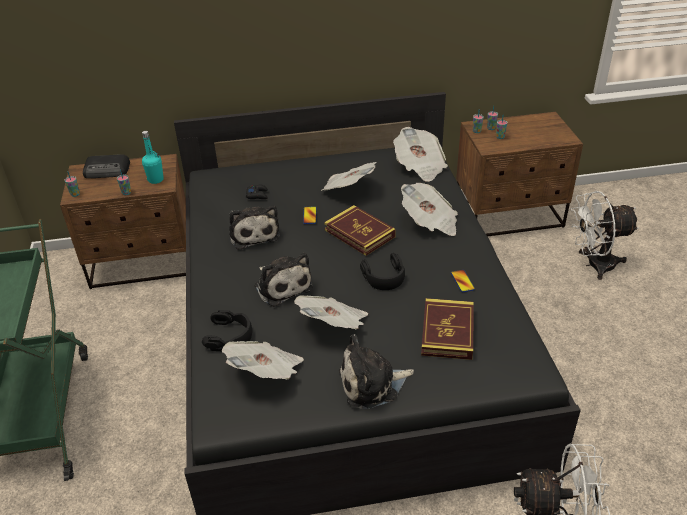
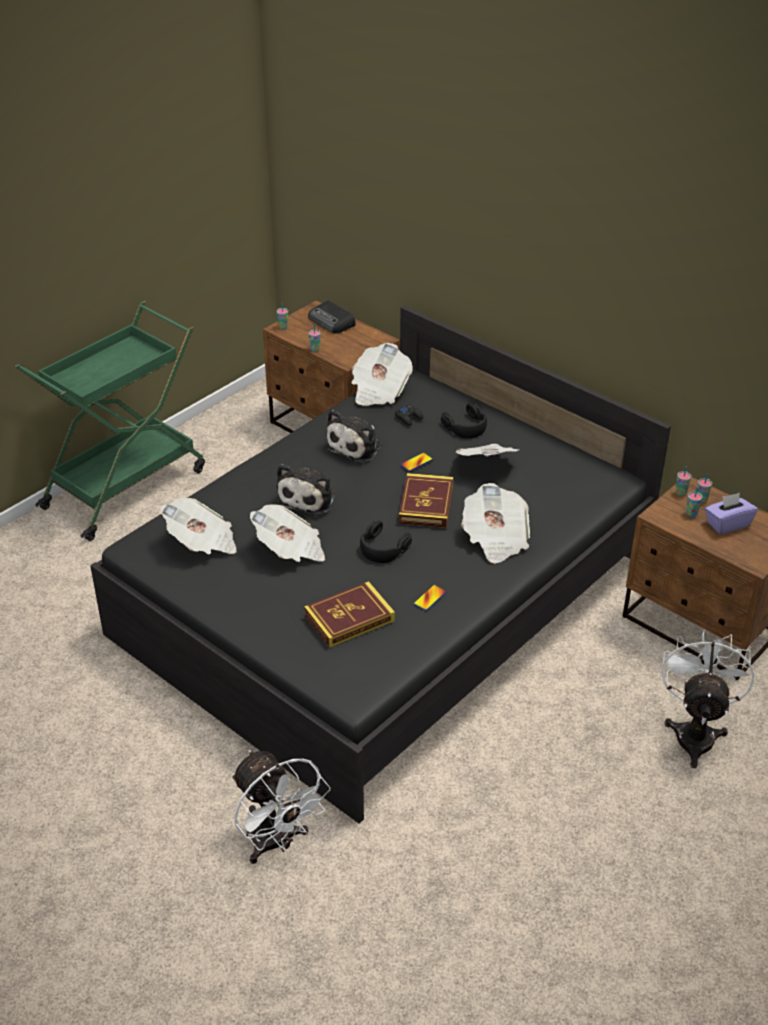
camera: 50 degrees right, 0 degrees up
(156, 180) = (350, 352): turquoise bottle -> none
(229, 336) = (221, 503): black headphones -> black headphones (466, 426)
(372, 384) = (246, 604): plush toy -> none
(420, 167) = (583, 490): newspaper -> newspaper (379, 390)
(522, 131) = (727, 524): none -> purple tissue box
(594, 265) = (695, 732): white fan -> white fan turned 60 degrees clockwise

